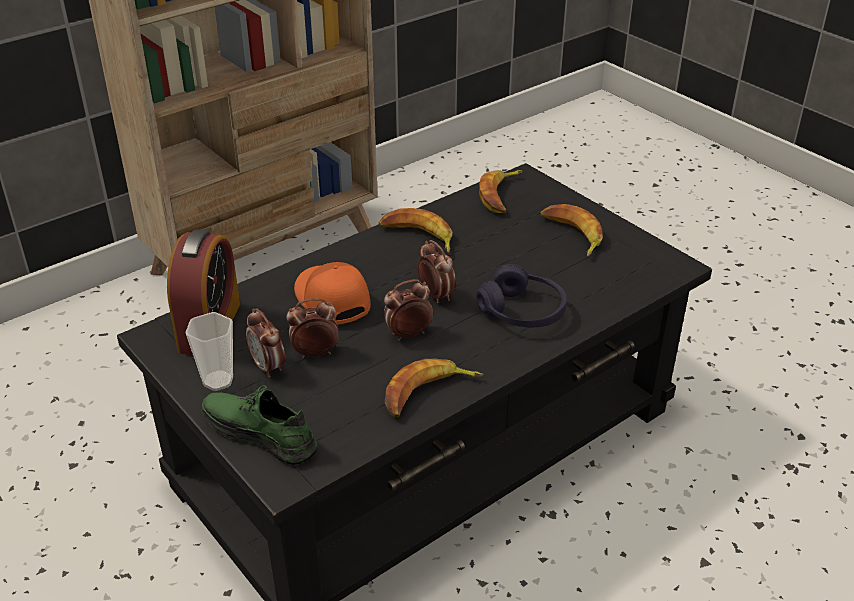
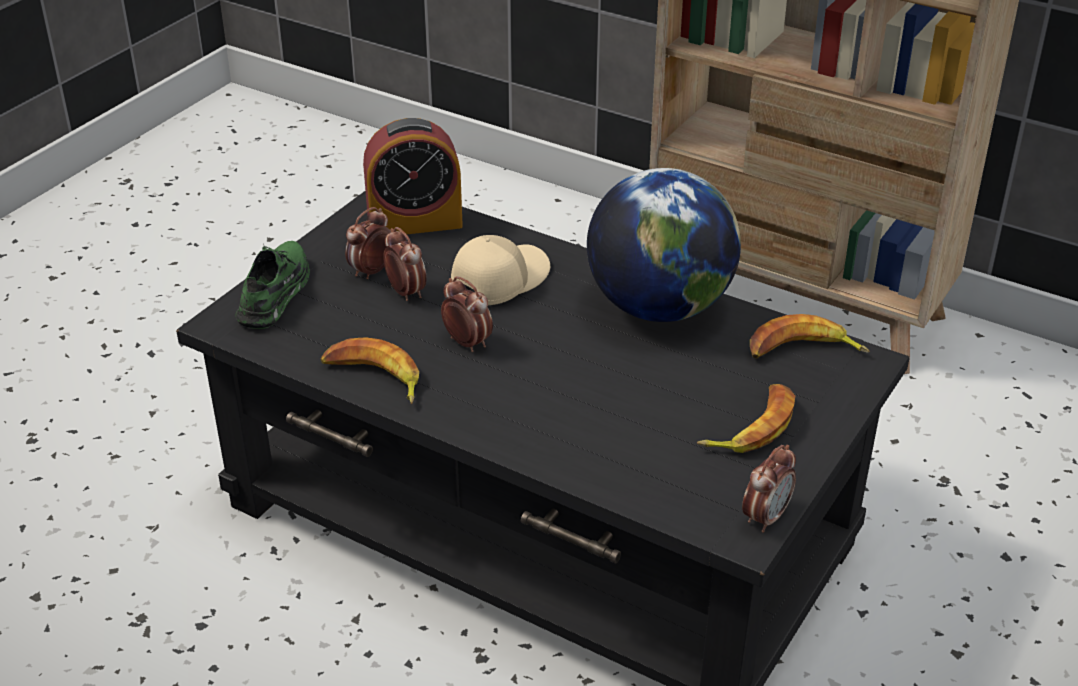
camera: 70 degrees right, 0 degrees up
(218, 381) = (338, 250): cup -> none
(331, 301) = (498, 279): orange cap -> beige cap
(418, 236) = (659, 307): banana -> globe
(435, 295) = (549, 346): alarm clock -> alarm clock (766, 517)
(522, 312) = (554, 416): purple headphones -> none

